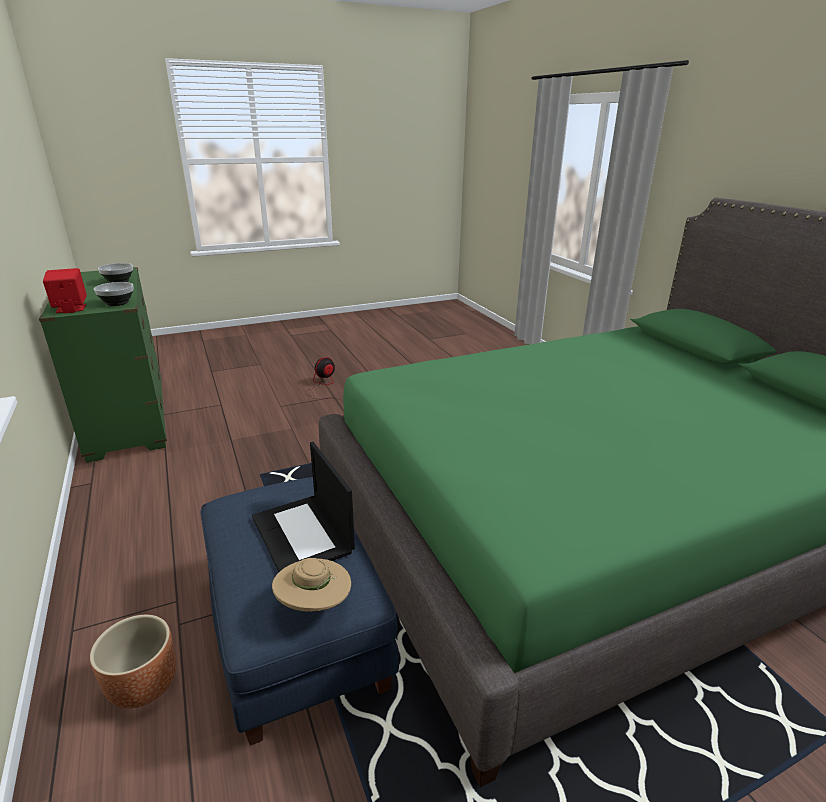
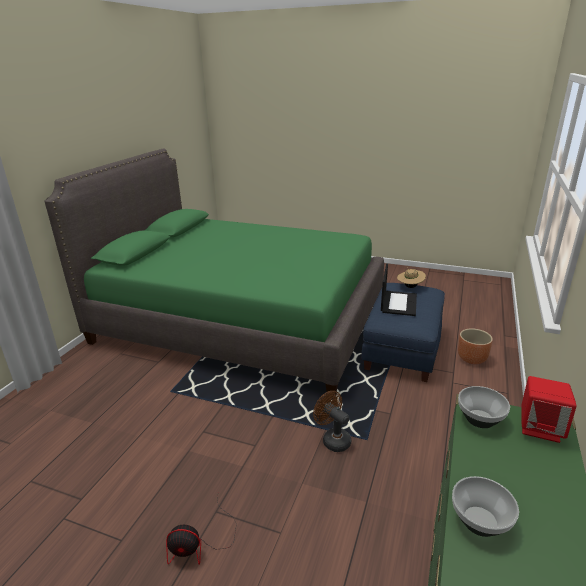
camera: 135 degrees left, 0 degrees up
(294, 461) = (333, 439): none -> brown fan

